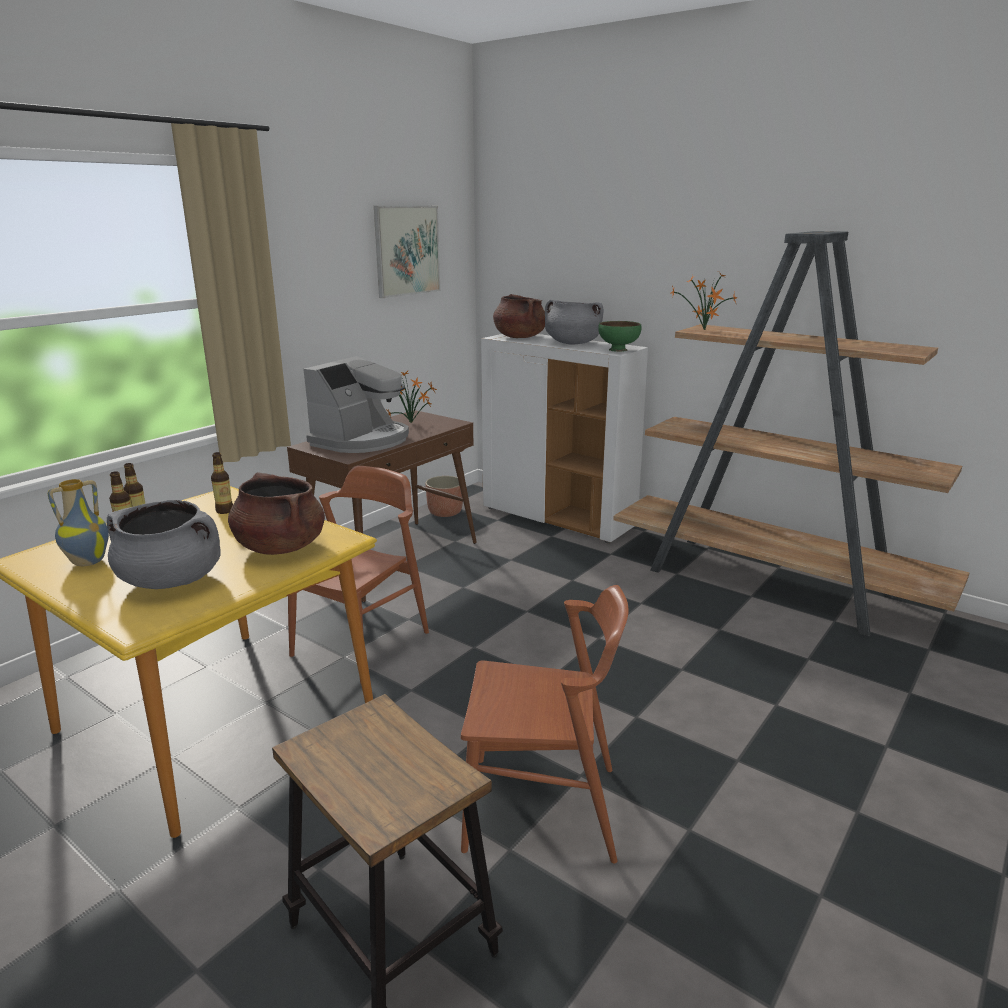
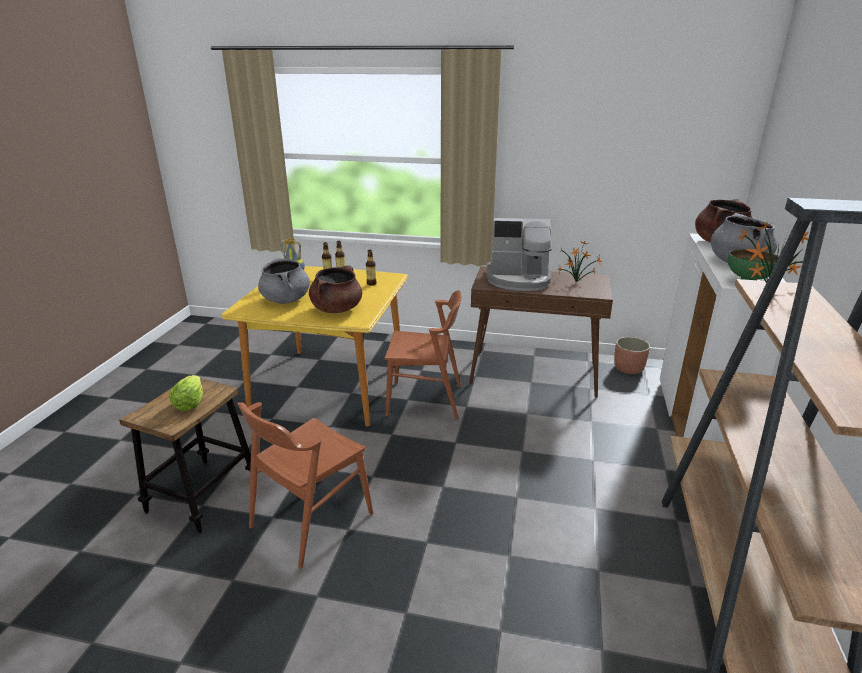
camera: 65 degrees right, 5 degrees up
(388, 754) = (190, 404): none -> lettuce
(407, 250) = (656, 142): picture -> none
(542, 807) = (311, 520): brown chair -> brown chair turned 60 degrees clockwise

